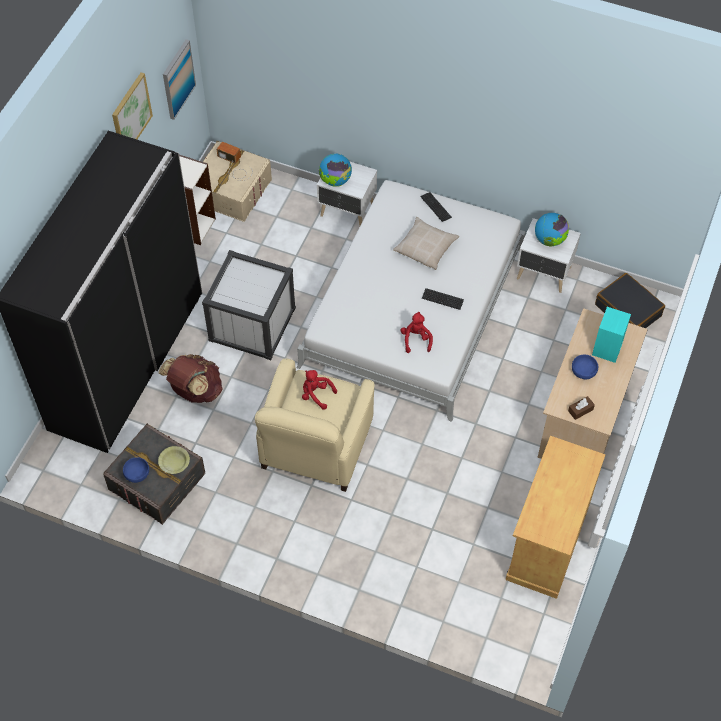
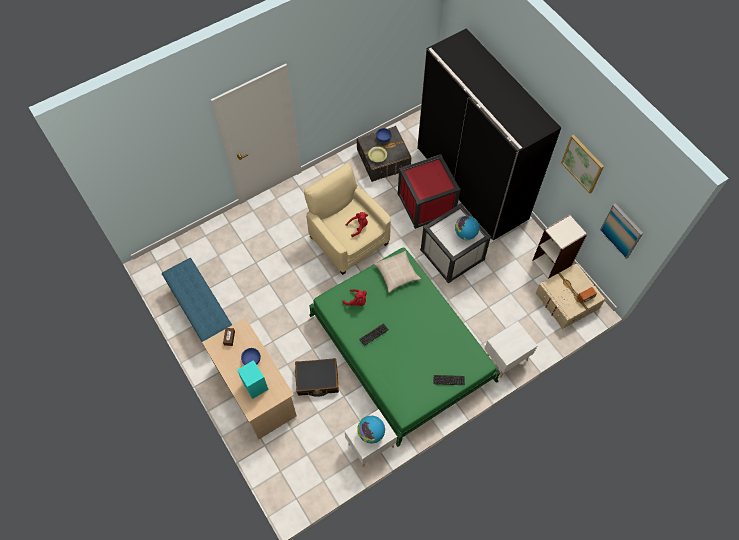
camera: 125 degrees right, 5 degrees up
(195, 391) = (426, 203): brown backpack -> red storage box
(335, 180) = (513, 334): globe -> globe (465, 233)
(413, 308) = (401, 347): white bed -> green bed
(426, 247) = (420, 352): beige pillow -> beige pillow (397, 274)
(547, 541) = (202, 312): beige cabinet -> blue bench
(628, 310) = (303, 477): black suitcase -> black suitcase (317, 379)

